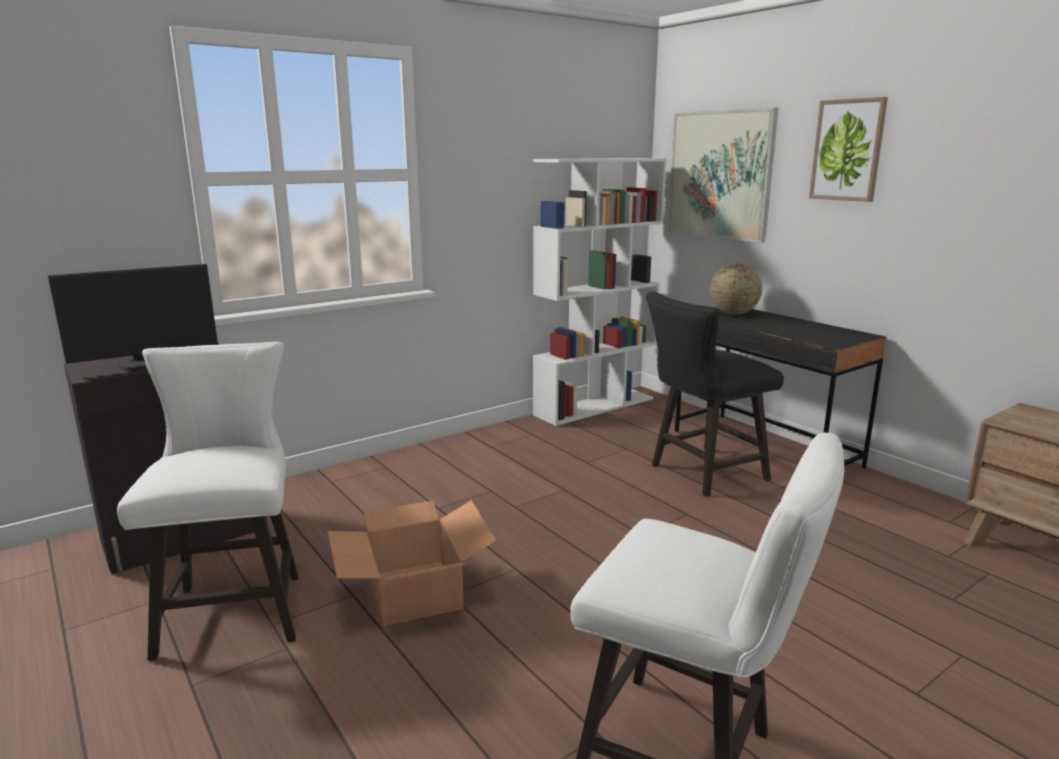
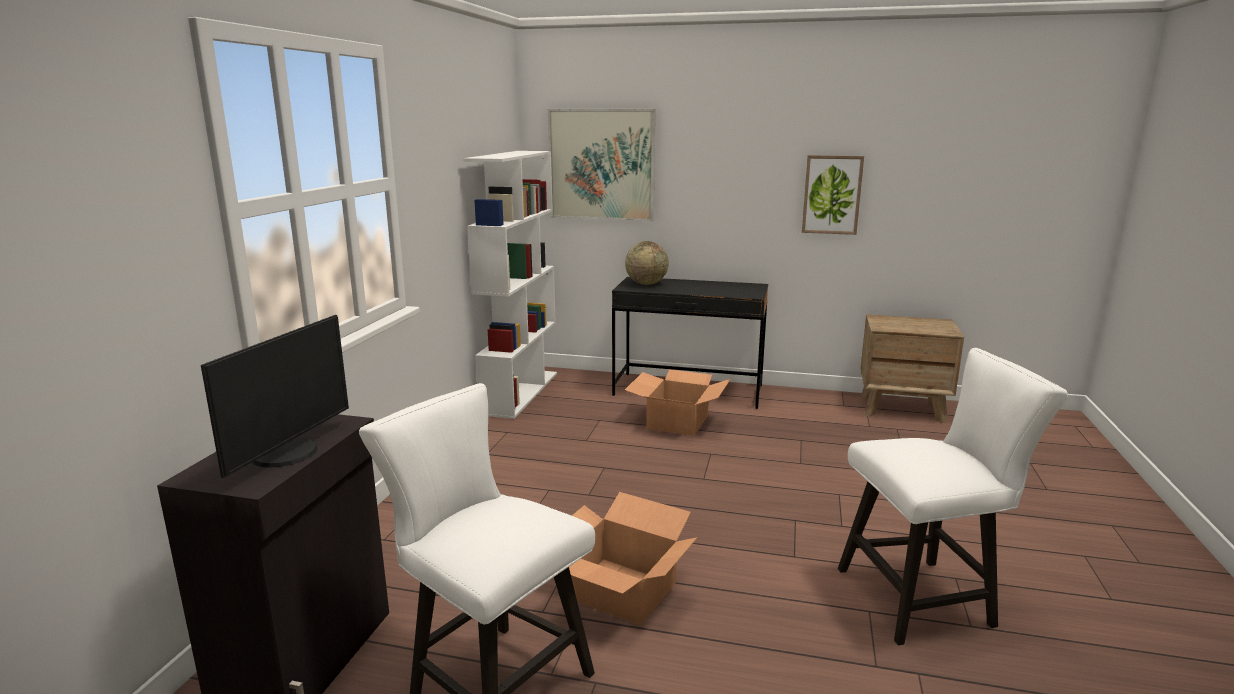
camera: 40 degrees left, 0 degrees up
(701, 474) = (677, 422): black chair -> cardboard box
(847, 150) = (721, 144): picture -> picture (832, 194)

